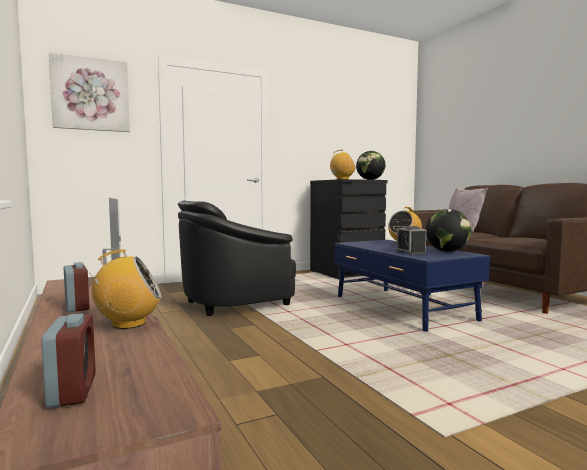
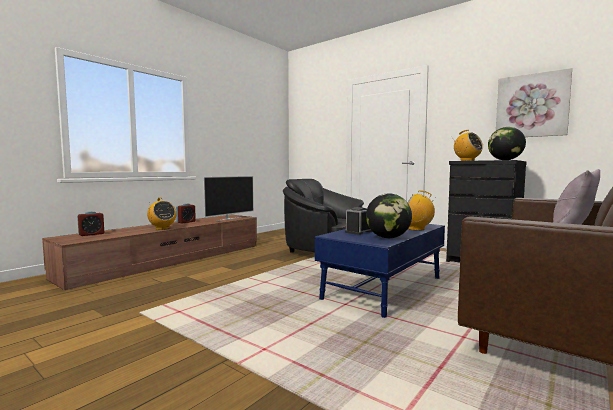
camera: 65 degrees right, 0 degrees up
(90, 94) = (313, 114): picture -> picture (531, 106)

